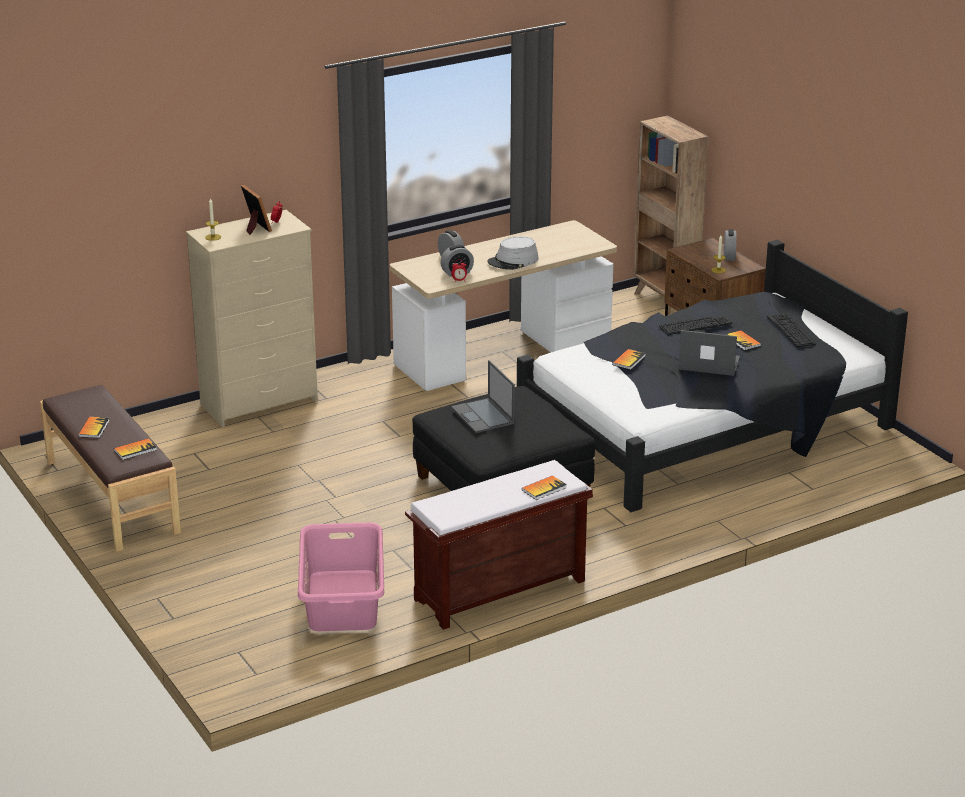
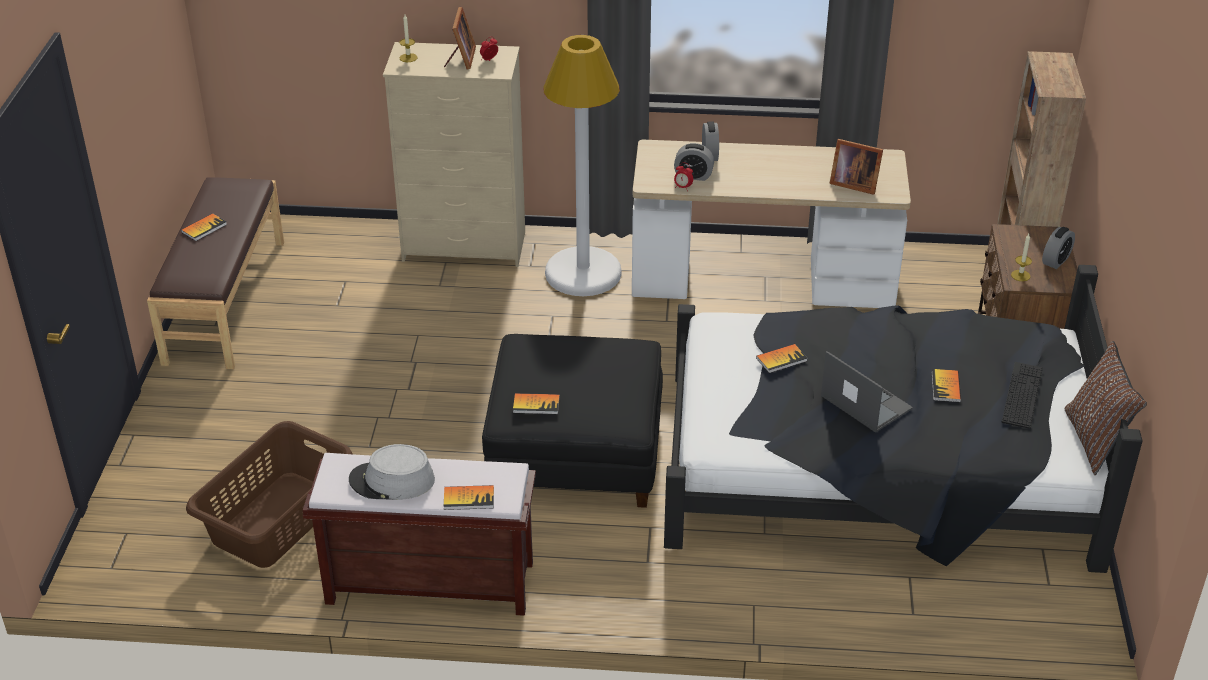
camera: 35 degrees right, 10 degrees up
(135, 450) = (207, 268): book -> book (536, 405)
(341, 601) = (276, 519): pink laundry basket -> brown laundry basket
(371, 390) = (583, 273): none -> white floor lamp
(483, 416) = (560, 366): laptop -> none
(513, 261) = (770, 182): grey hat -> grey hat (392, 481)
(567, 246) = (853, 183): none -> picture frame
(695, 325) = (913, 341): keyboard -> none
(854, 339) = (1095, 440): none -> brown pillow

